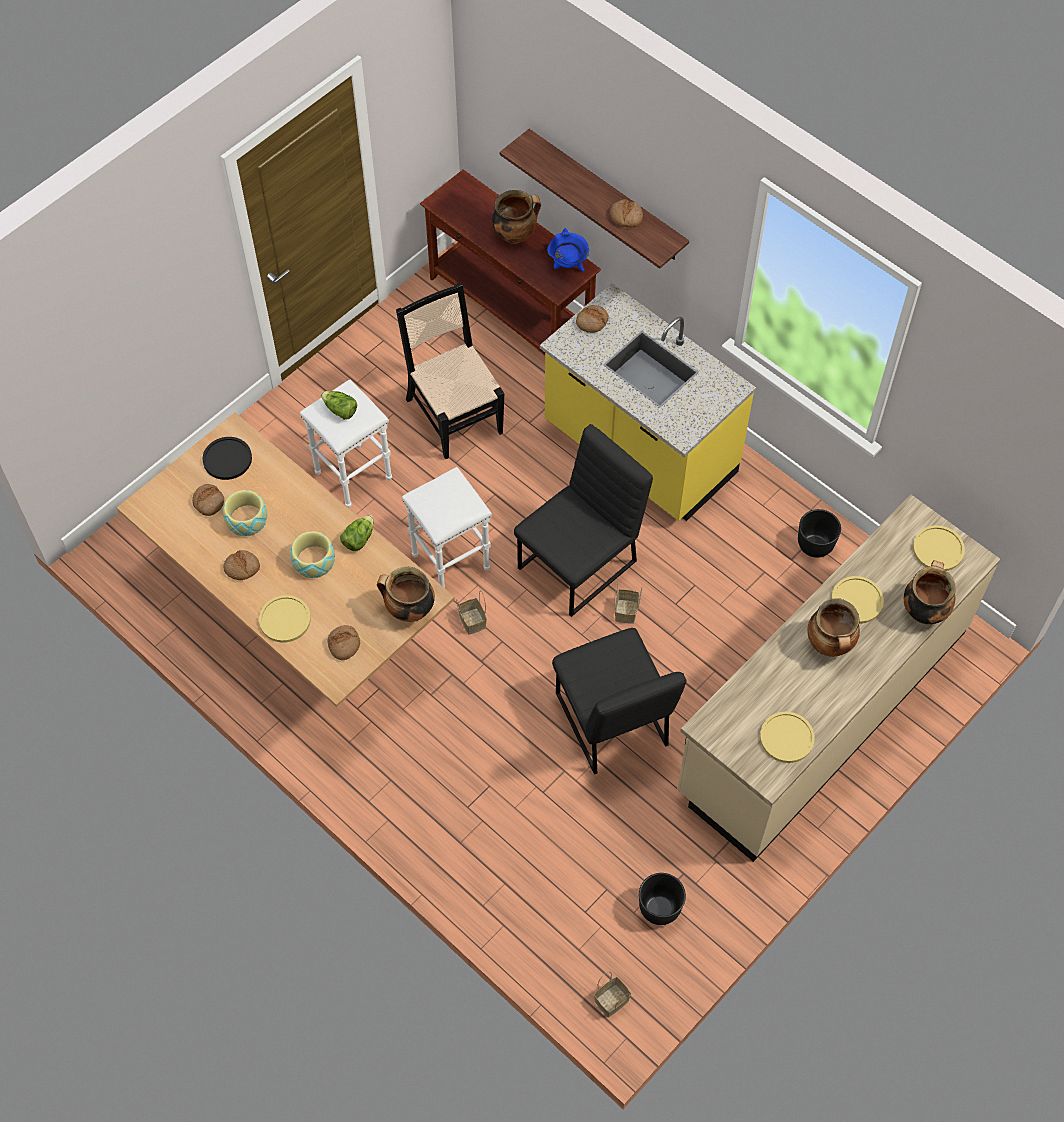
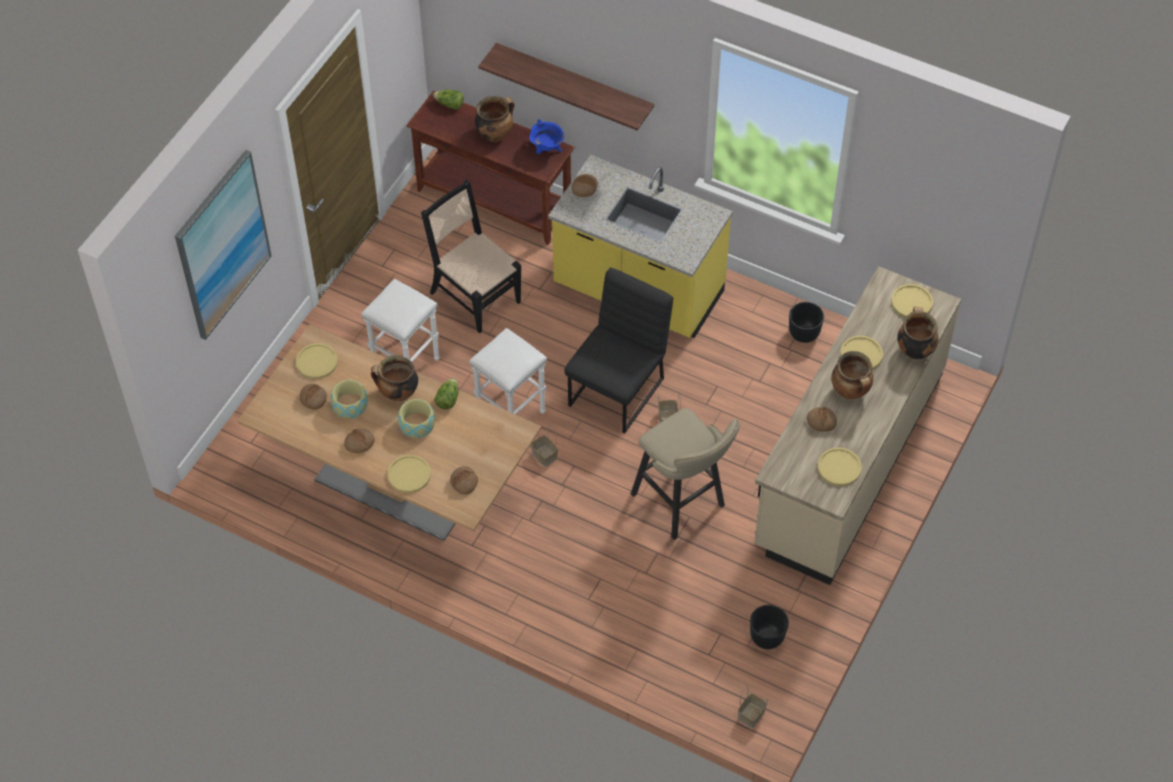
camera: 15 degrees left, 5 degrees down
(131, 304) = (222, 245): none -> picture
(227, 459) = (317, 362): black plate -> yellow plate
(340, 410) = (396, 304): lettuce -> lettuce (449, 104)
(409, 610) = (508, 444): cooking pot -> cooking pot (397, 393)
(612, 722) = (684, 507): black chair -> beige stool
(626, 217) = (598, 96): bread -> bread (821, 422)

